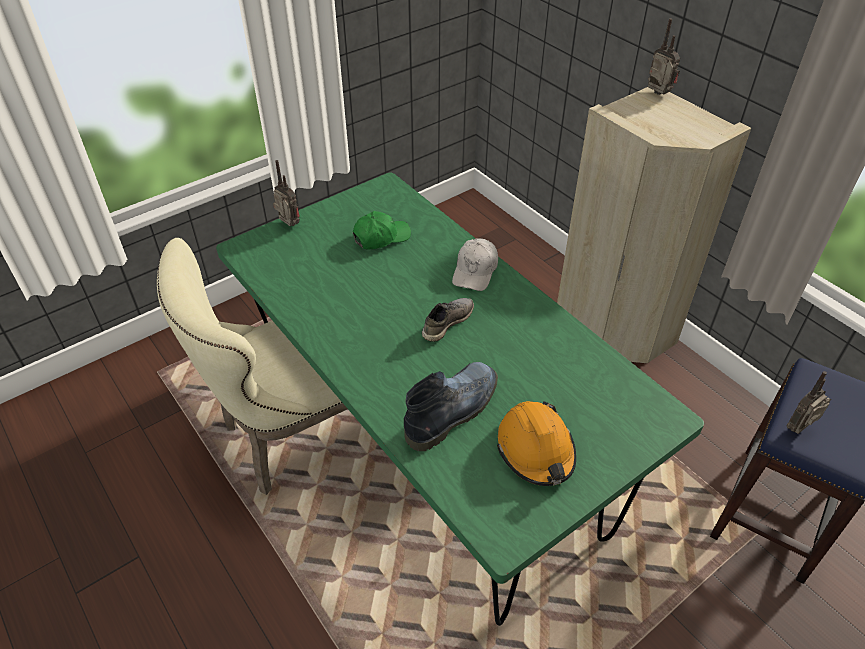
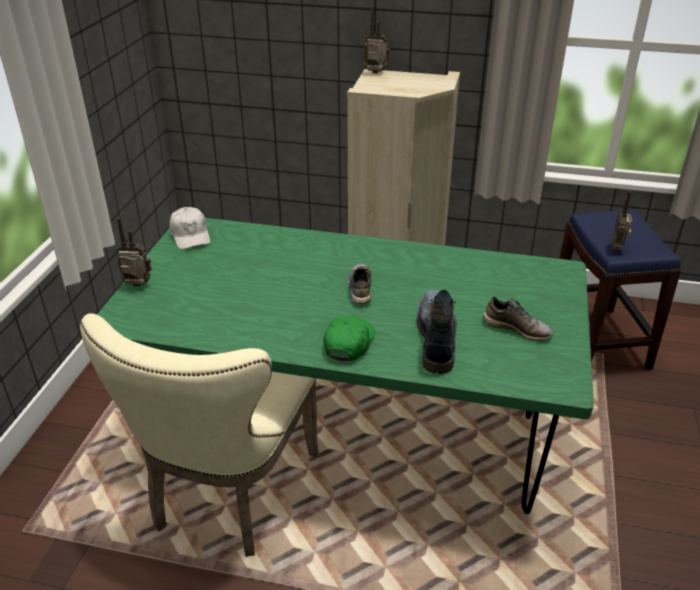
camera: 40 degrees left, 10 degrees down
(381, 237) = (233, 259): green cap -> green cap (349, 343)
(475, 271) = (336, 248): white cap -> white cap (190, 235)
(536, 450) = (517, 328): orange hard hat -> grey shoe

